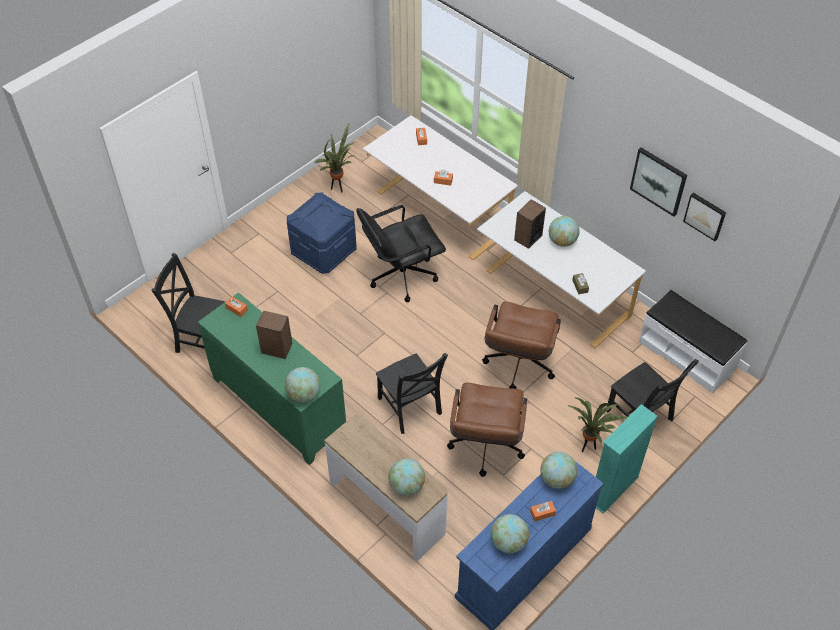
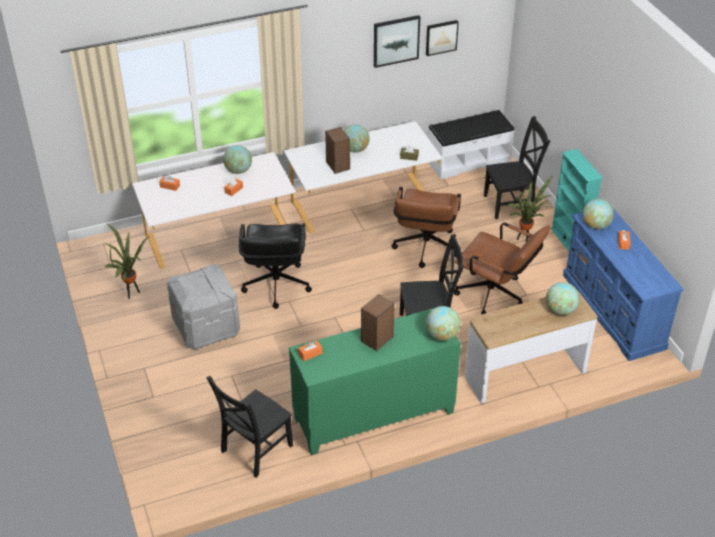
camera: 65 degrees left, 10 degrees down
(324, 251) = (206, 327): blue storage box -> grey storage box
(508, 542) = (642, 268): globe -> globe (238, 170)
(518, 367) = (425, 250): brown office chair -> brown office chair turned 60 degrees clockwise

